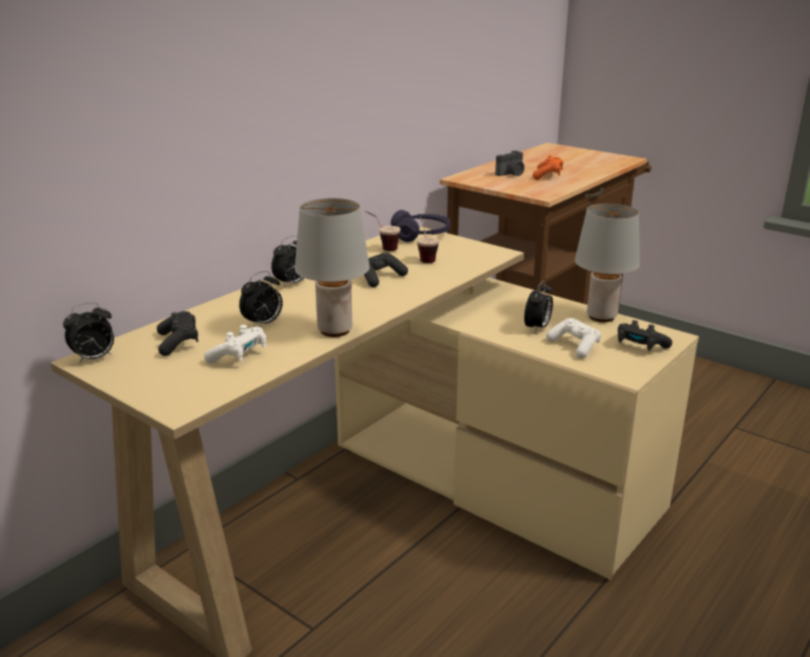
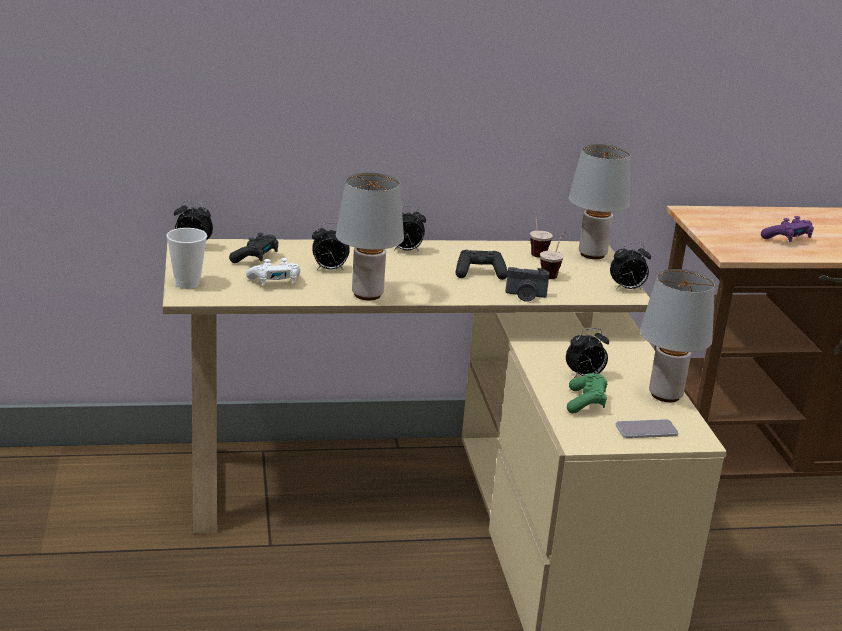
camera: 40 degrees right, 0 degrees up
(158, 396) = (187, 284): none -> cup
(421, 235) = (592, 254): purple headphones -> grey table lamp
(489, 249) = (627, 289): none -> alarm clock
(511, 174) = (752, 225): camera -> camera (525, 296)
(547, 176) = (787, 239): orange game controller -> purple game controller
(574, 346) = (586, 403): white game controller -> green game controller
(640, 346) = (646, 430): black game controller -> phone

